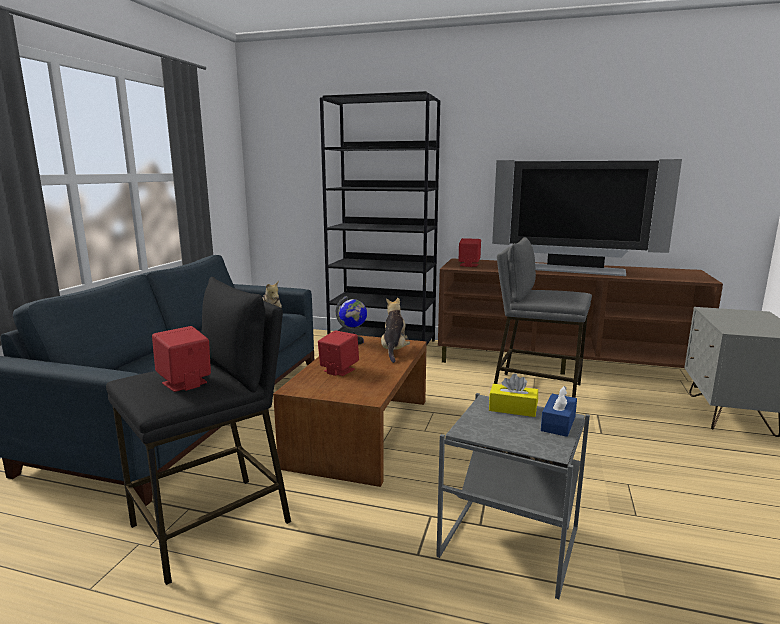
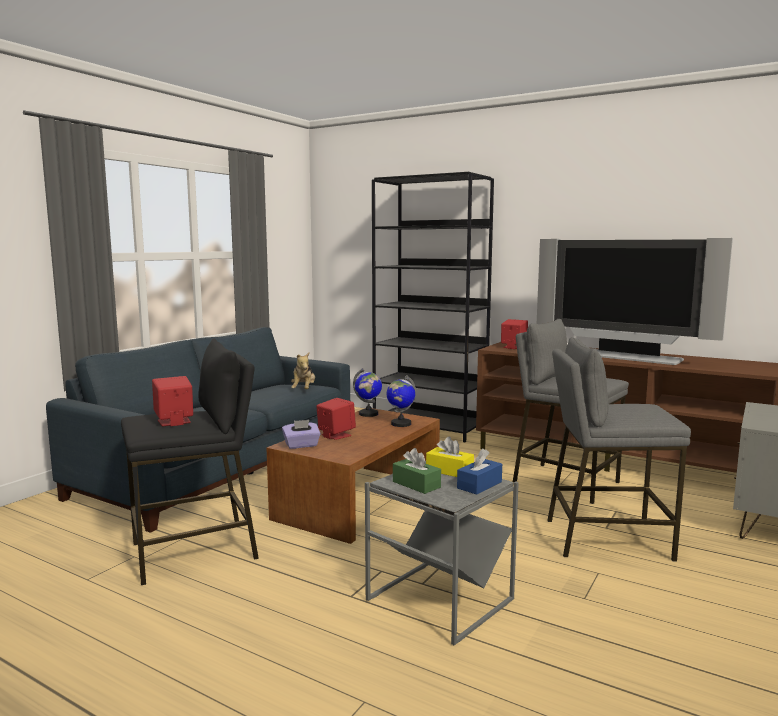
camera: 15 degrees right, 5 degrees down
(311, 387) = (301, 445): none -> purple tissue box
(394, 350) = (400, 424): plush toy -> globe
(496, 431) = (416, 484): none -> green tissue box
(609, 444) = (606, 538): none -> grey stool

